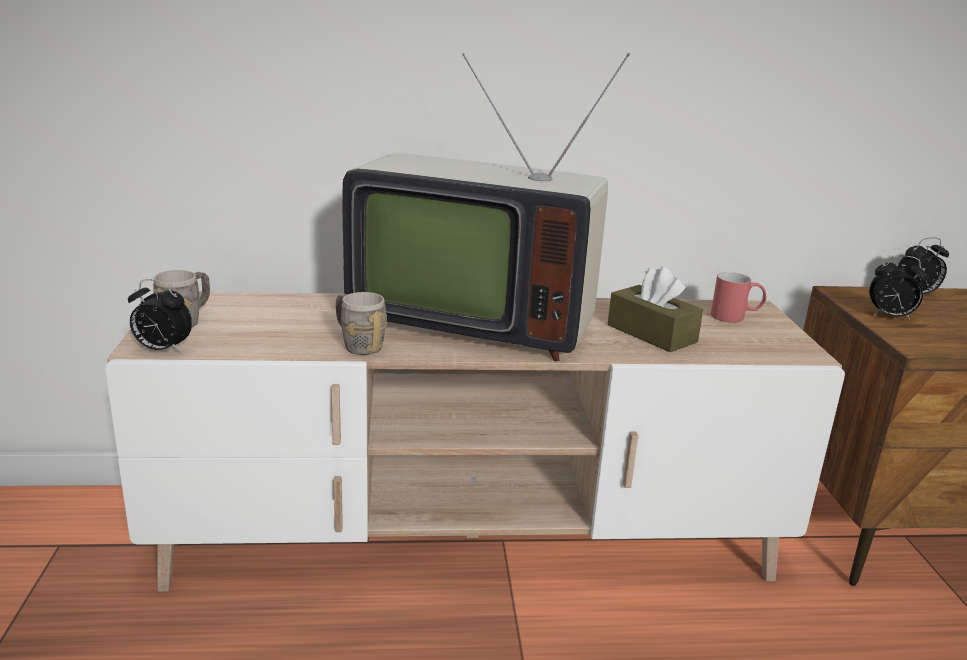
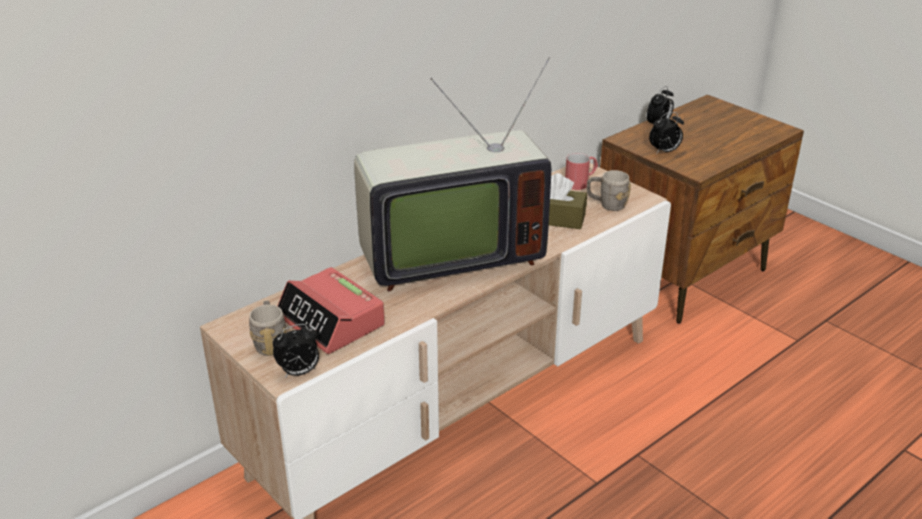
camera: 35 degrees left, 10 degrees up
(266, 326) = (331, 321): none -> alarm clock
(358, 344) = (409, 307): grey mug -> grey mug (606, 205)

